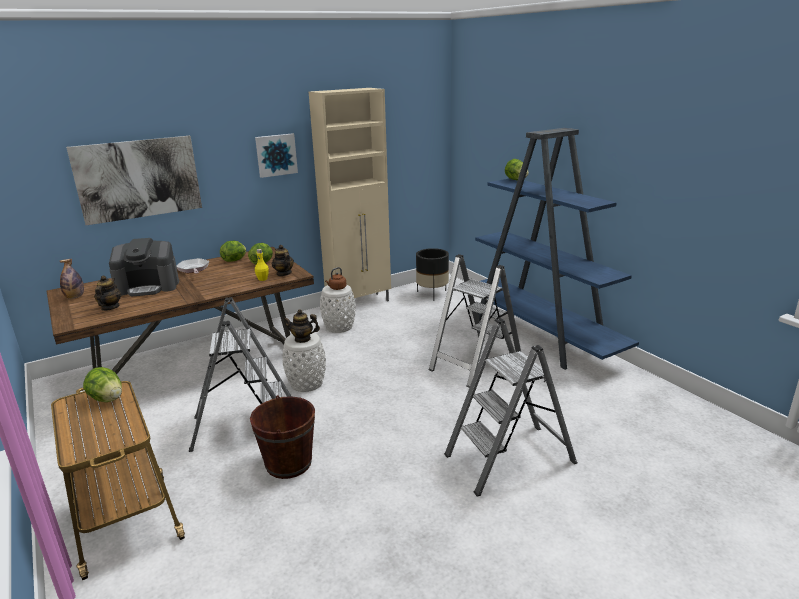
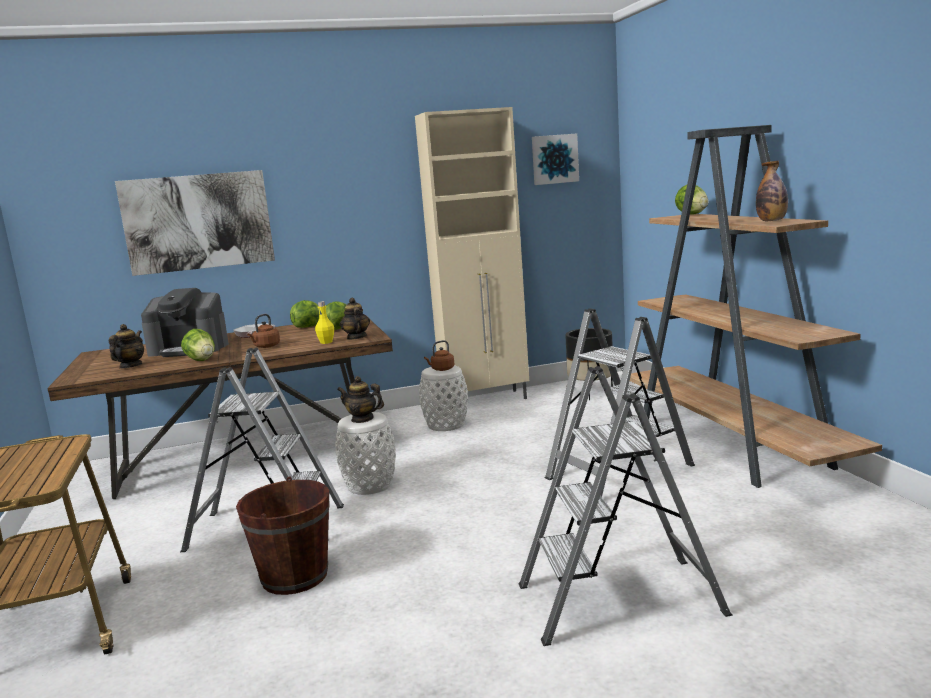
camera: 15 degrees right, 10 degrees down
(75, 297) = (103, 357): bottle -> bottle (771, 221)
(107, 399) = (51, 450): lettuce -> lettuce (201, 360)
(214, 284) = (266, 346): none -> brown kettle
(276, 155) = (372, 196): picture -> picture (554, 159)
(539, 336) = (731, 444): blue bookcase -> brown bookcase

